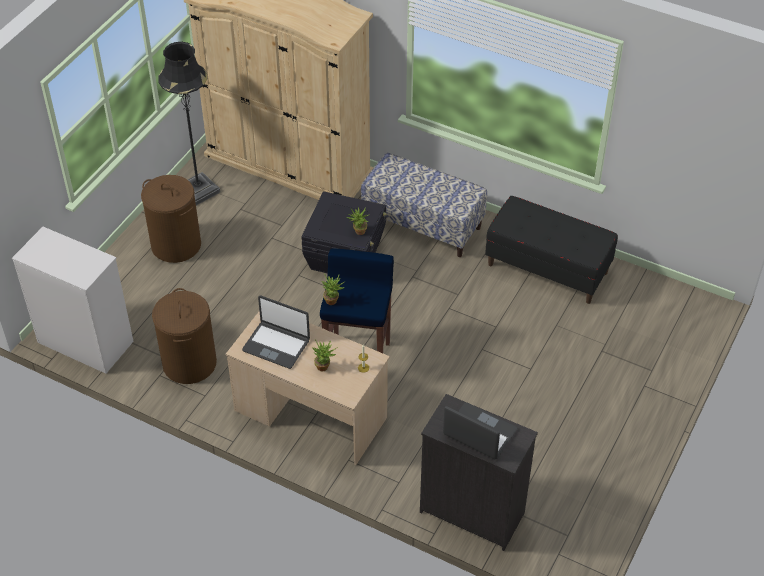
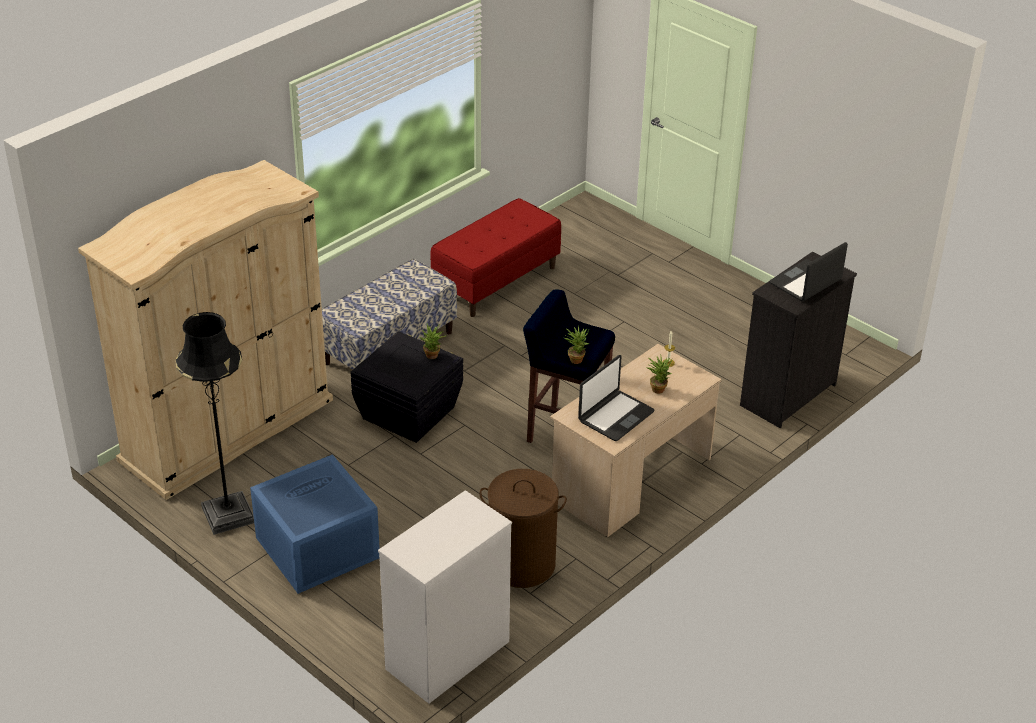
camera: 75 degrees left, 10 degrees down
(176, 245) = (317, 549): brown laundry basket -> blue storage box
(548, 268) = (496, 281): black bench -> red bench

